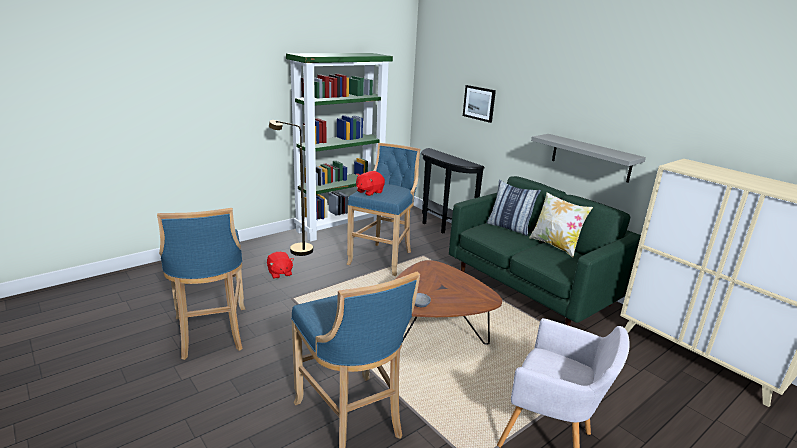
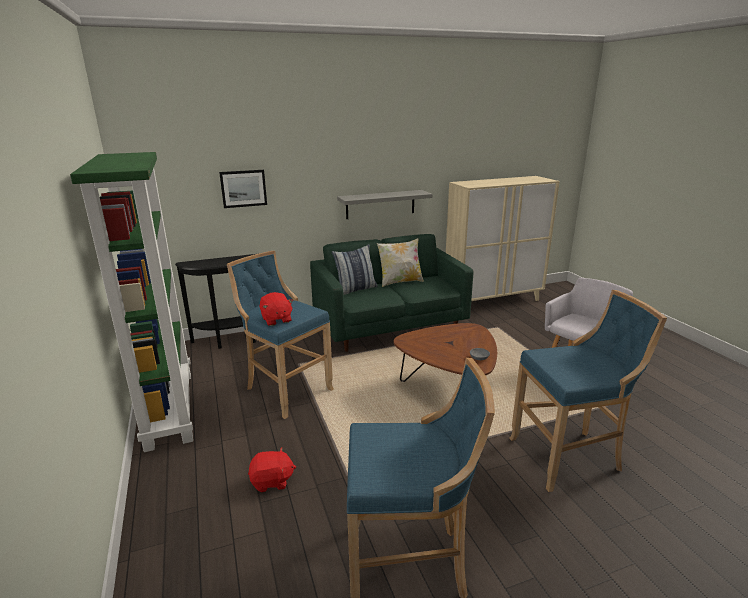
camera: 70 degrees left, 0 degrees up
(296, 249) = (207, 458): brown floor lamp -> none

